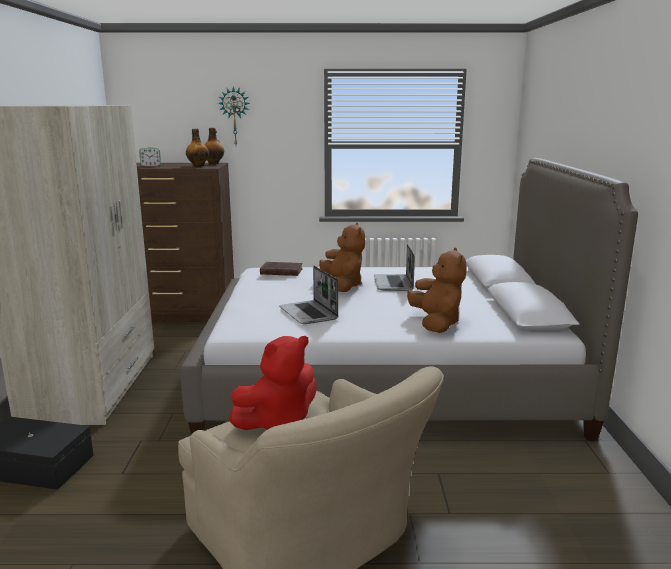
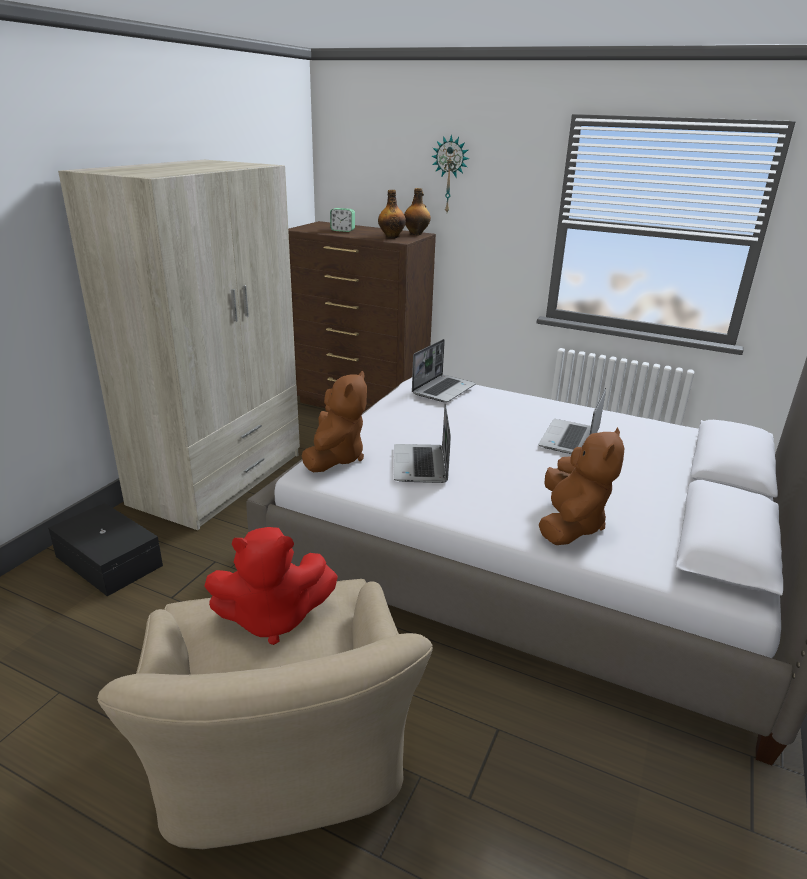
camera: 25 degrees right, 10 degrees up
(280, 271) = (443, 389): brown book -> laptop
(342, 286) = (500, 429): brown plush toy -> brown plush toy (335, 457)

